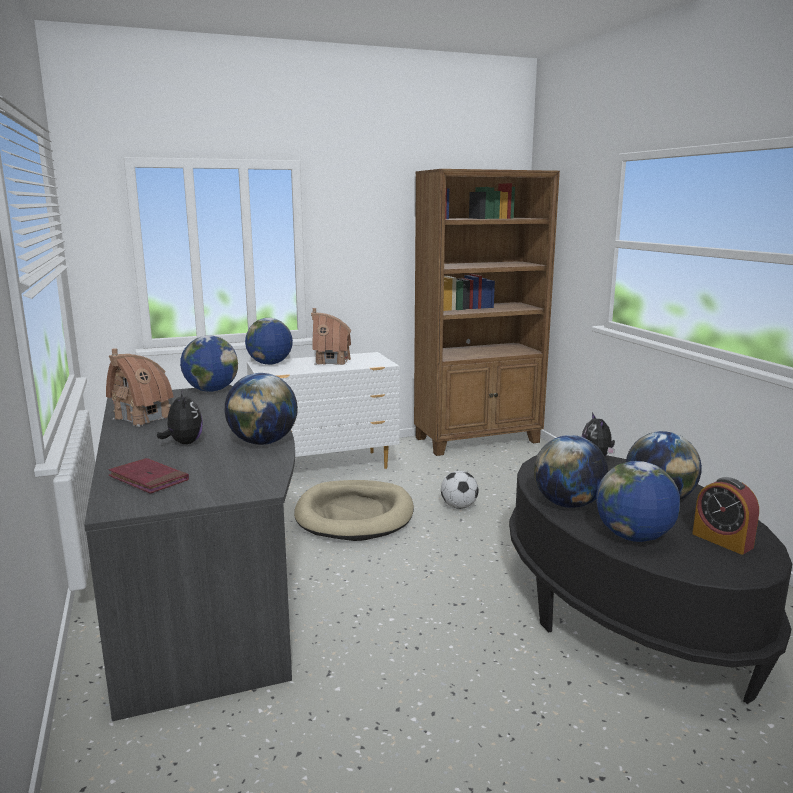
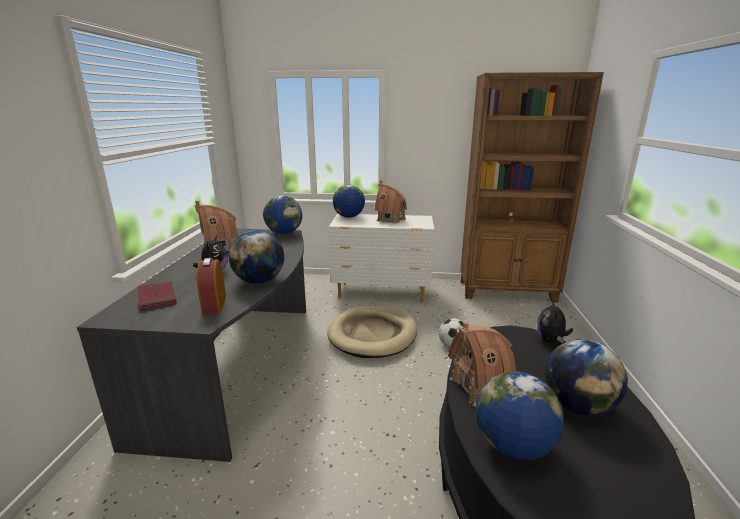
camera: 25 degrees right, 5 degrees up
(568, 504) = (479, 386): globe -> toy house
(722, 540) = (612, 484): alarm clock -> alarm clock (214, 304)

